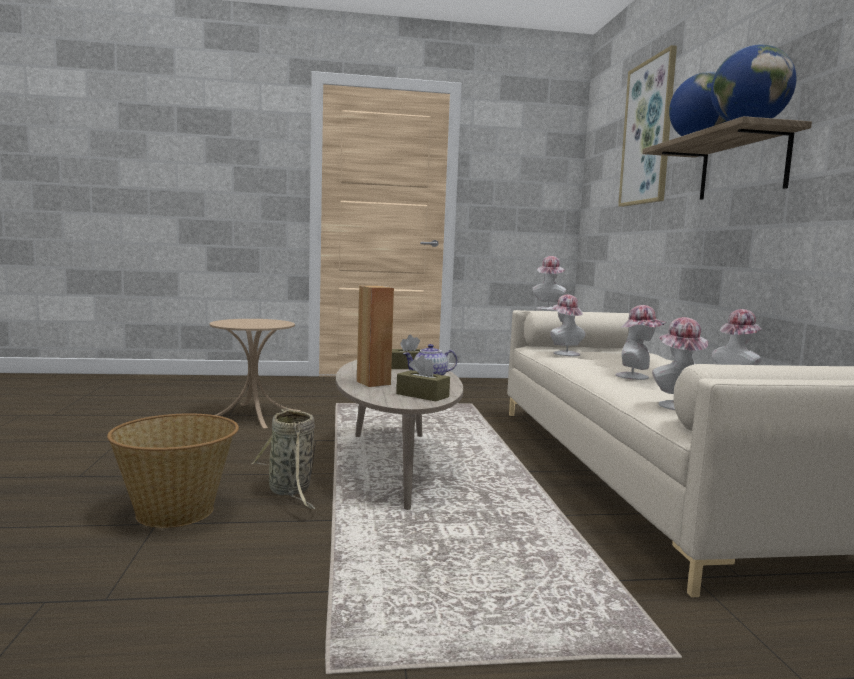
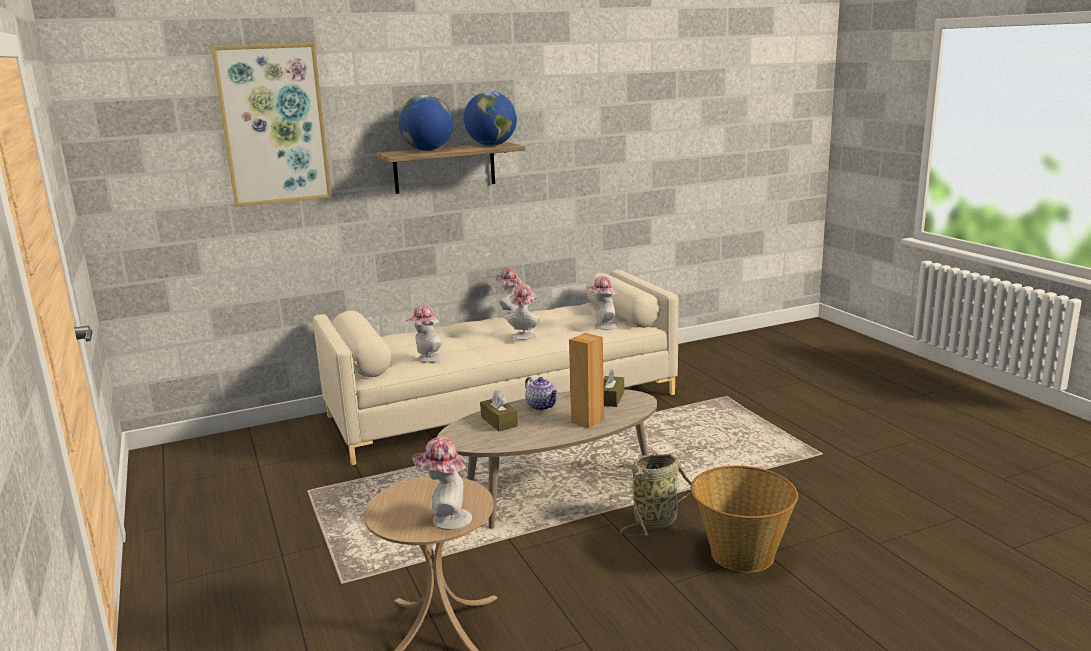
camera: 105 degrees left, 10 degrees up
(548, 308) = (345, 336): hat -> hat (446, 519)

